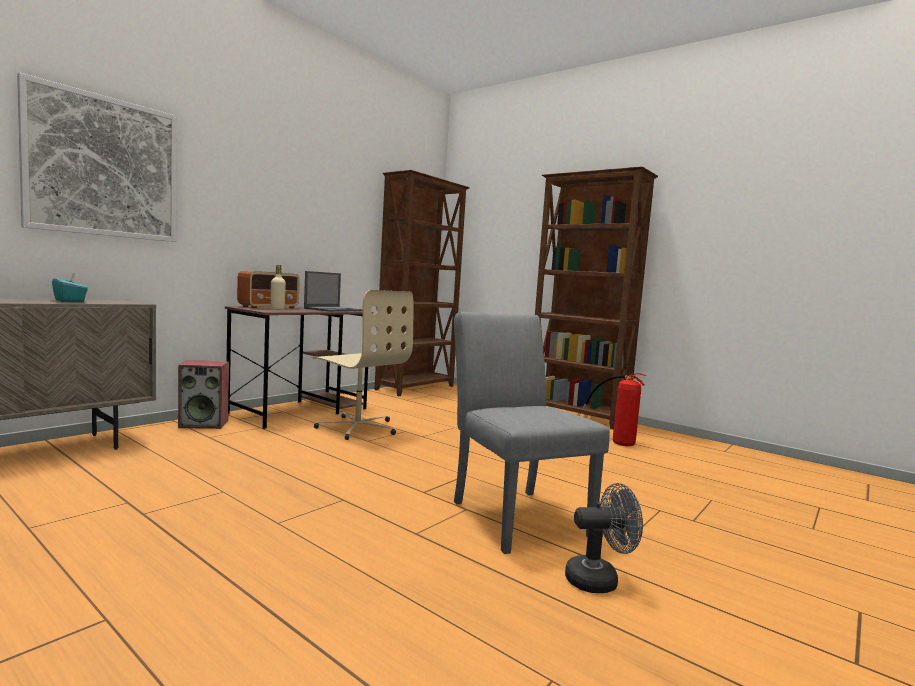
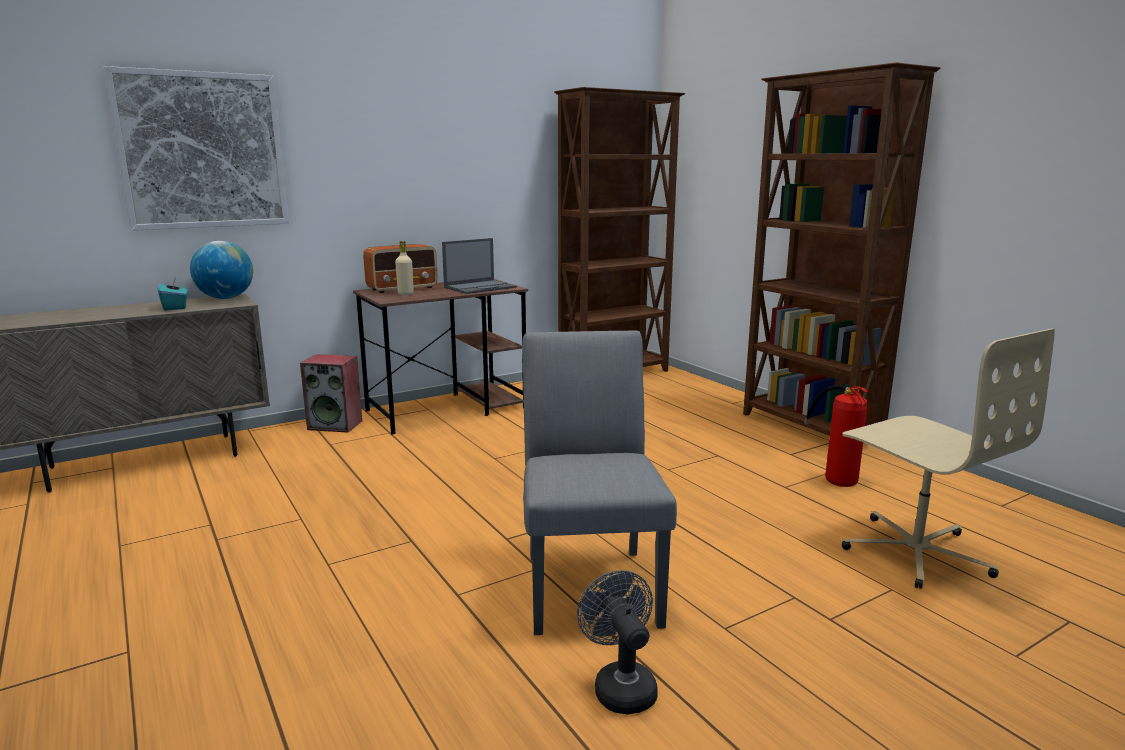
camera: 20 degrees right, 10 degrees up
(115, 300) = (225, 298): none -> globe
(358, 427) = (497, 437): beige office chair -> beige office chair (916, 551)
(599, 579) = (620, 686): grey fan -> grey fan turned 120 degrees counterclockwise

